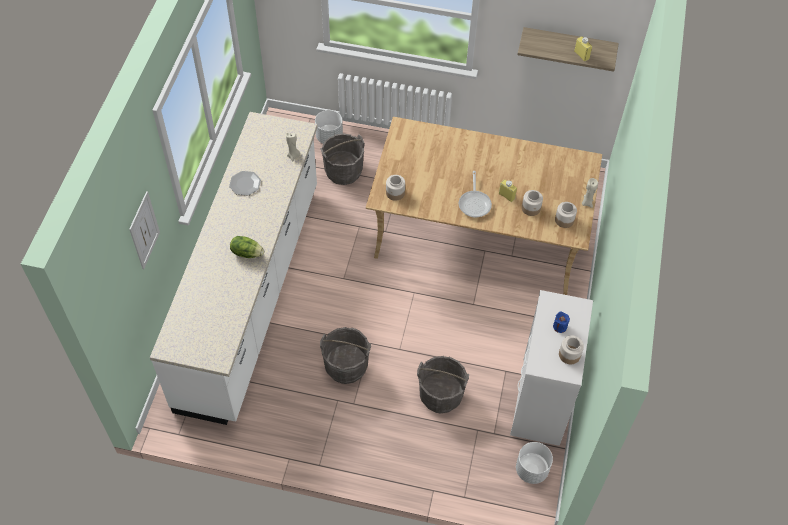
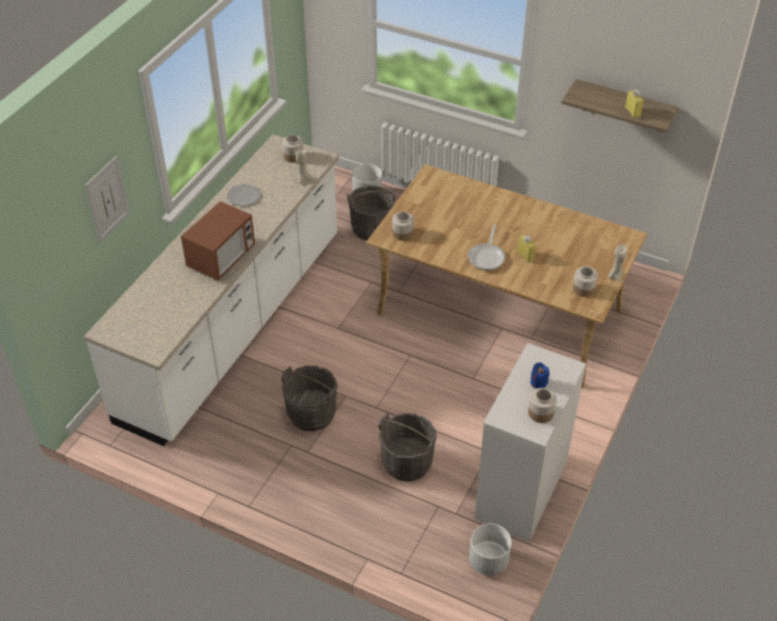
camera: 15 degrees right, 10 degrees down
(247, 252) = (221, 258): lettuce -> microwave
(531, 208) = (549, 272): jar -> jar (293, 156)

